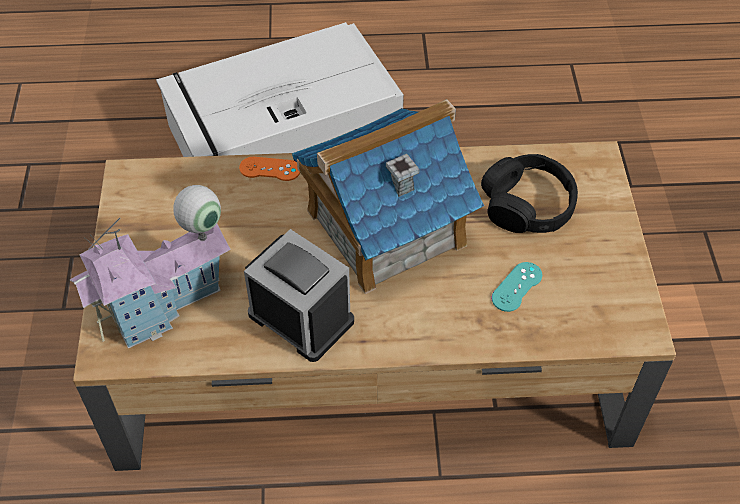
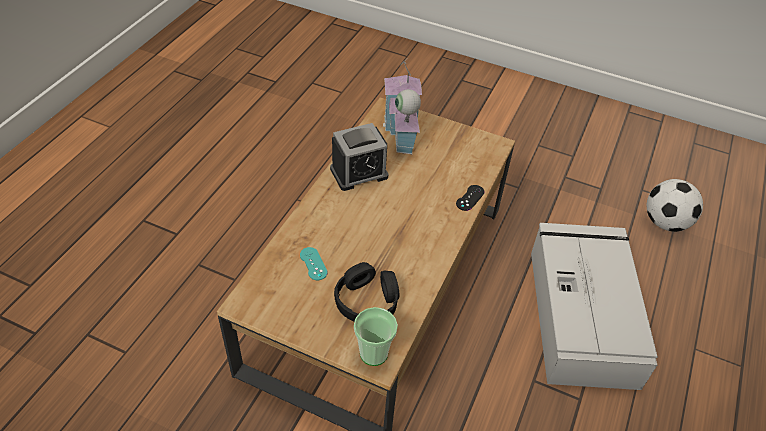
camera: 115 degrees right, 5 degrees down
(71, 89) = (665, 223): none -> football
(270, 169) = (470, 198): orange game controller -> black game controller
(384, 228) = (394, 227): toy house -> none
(591, 169) = (373, 353): none -> cup

